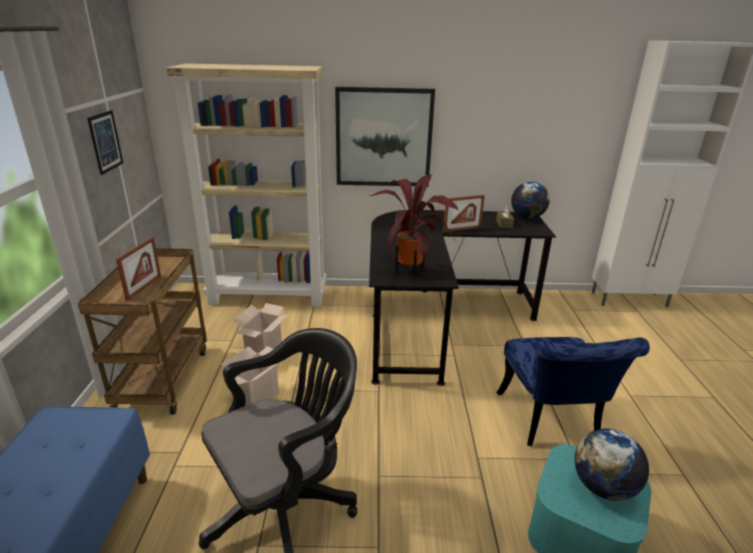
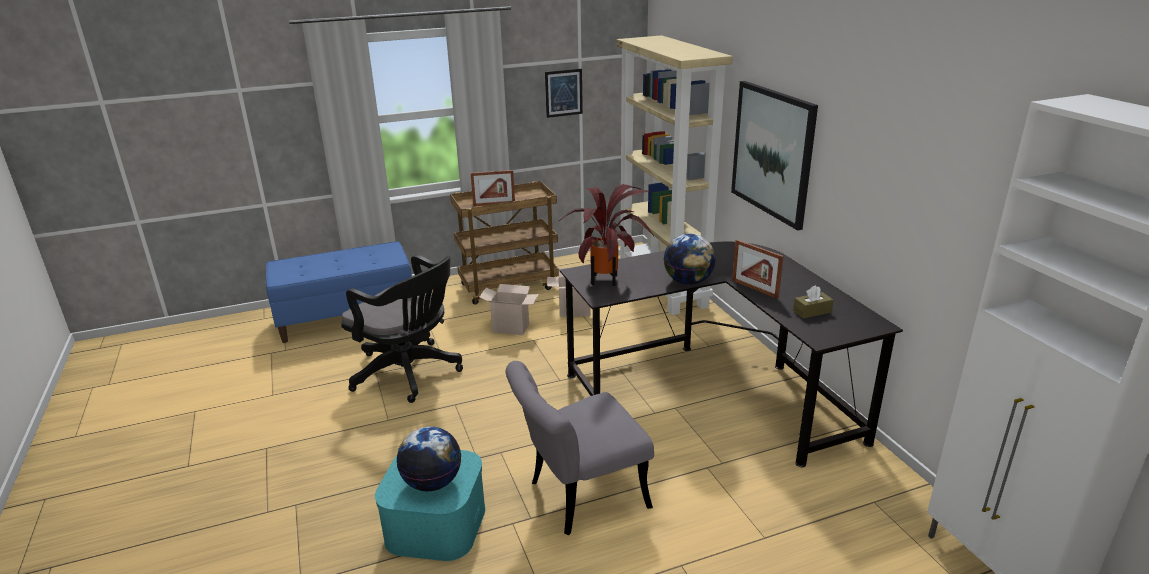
camera: 70 degrees right, 0 degrees up
(527, 217) = (864, 325): globe -> globe (688, 282)
(551, 423) = (578, 496): blue chair -> grey chair

